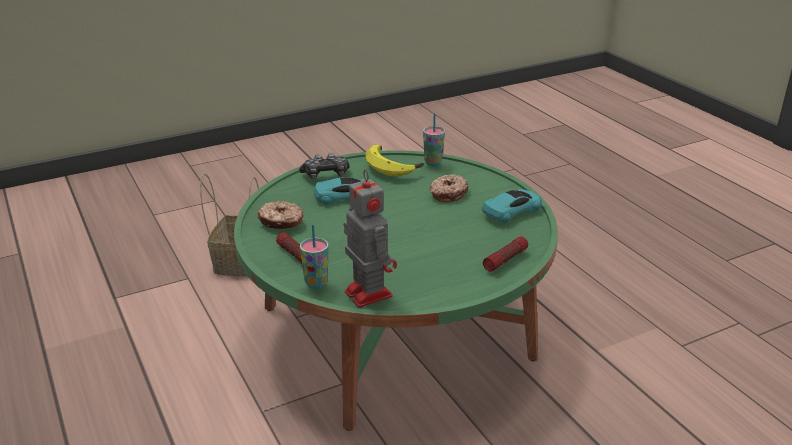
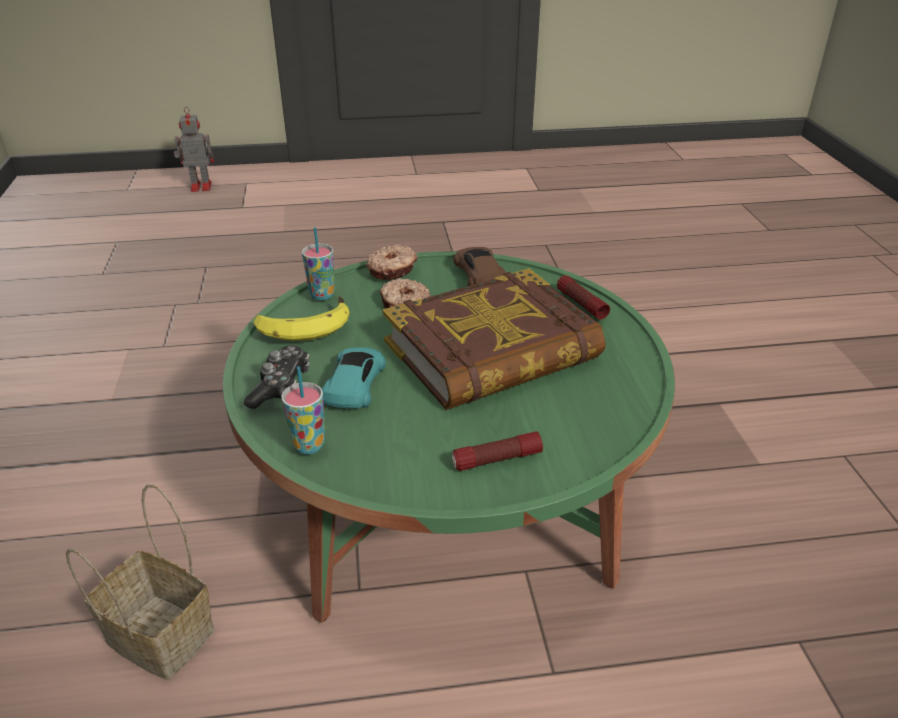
camera: 70 degrees left, 5 degrees up
(281, 221) = (396, 456): donut -> donut (393, 270)
(316, 283) = (585, 451): cup -> cup (309, 445)
(367, 292) = (620, 412): toy robot -> toy robot (199, 187)
(413, 235) = (492, 351): none -> book
(513, 210) = (479, 274): turquoise toy car -> brown toy car

